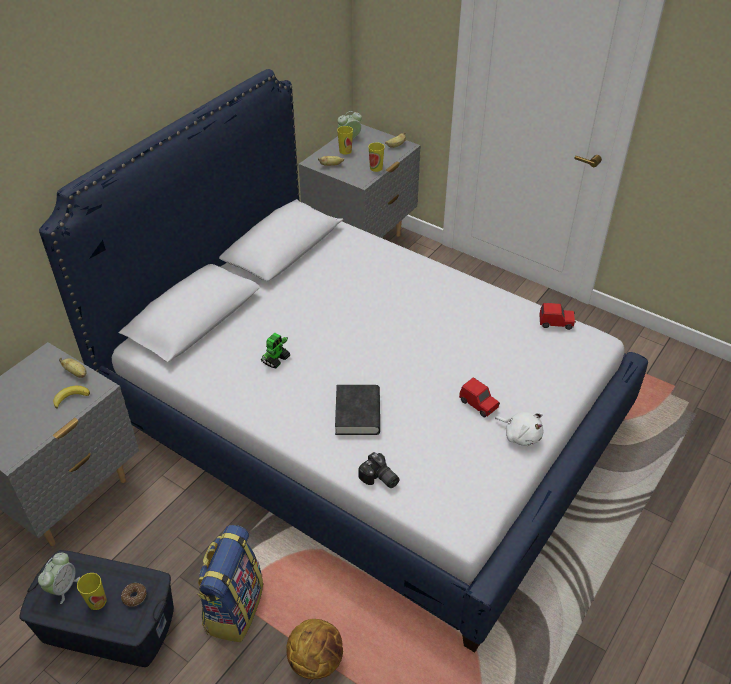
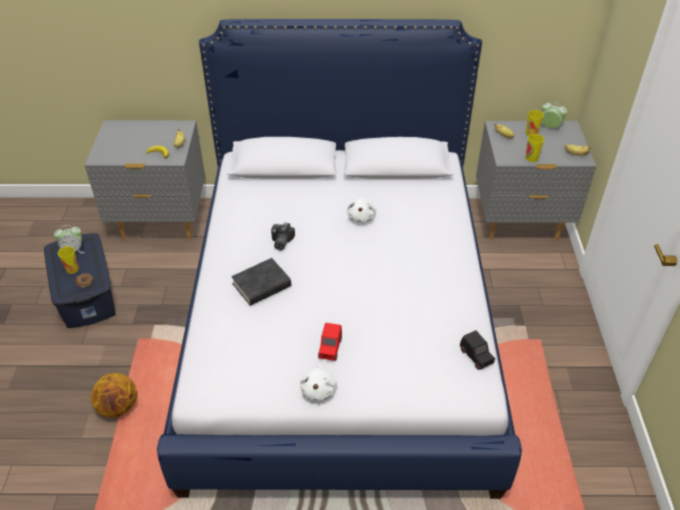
camera: 55 degrees right, 0 degrees up
(233, 607) = (132, 343): backpack -> none
(276, 359) = (279, 221): toy robot -> none
(329, 303) = (361, 217): none -> white plush toy
(379, 479) = (209, 327): camera -> camera (280, 242)
(556, 323) = (476, 356): red toy car -> black toy car

